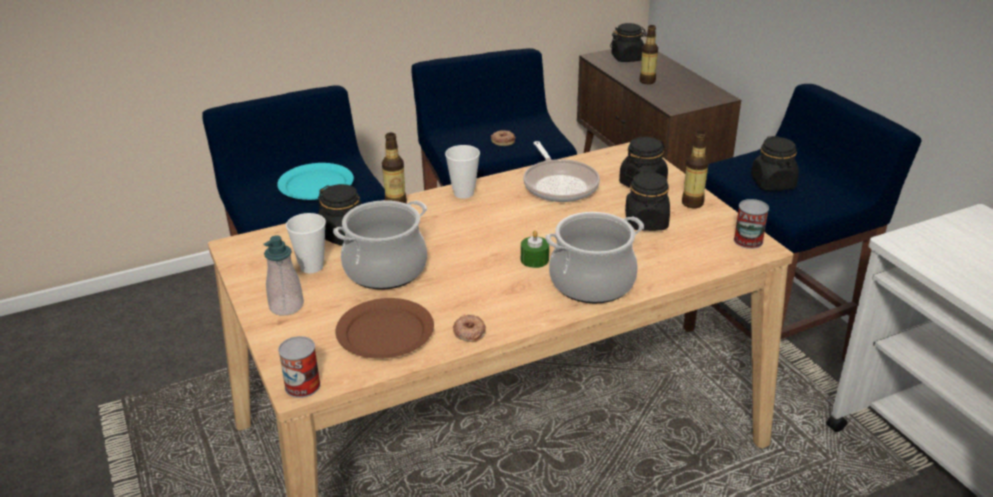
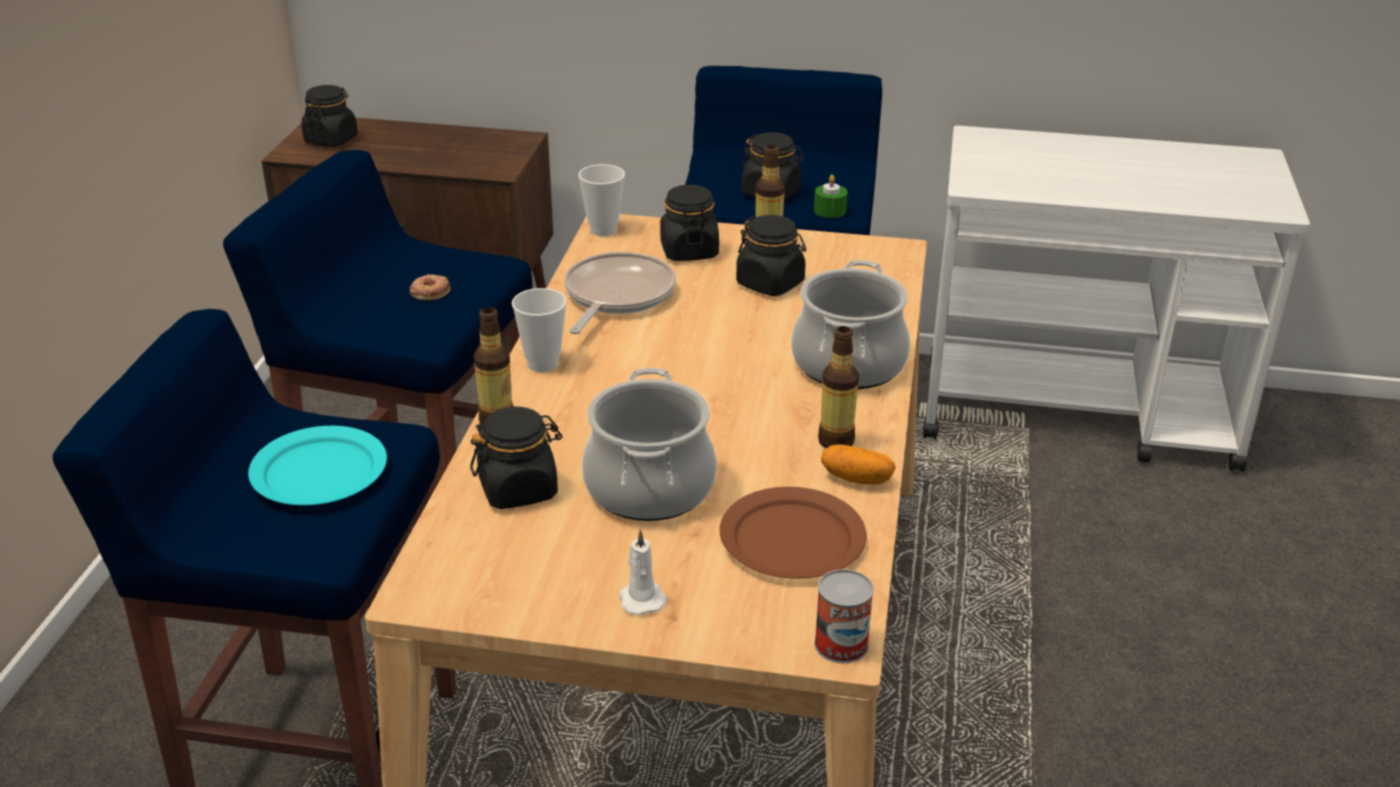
camera: 55 degrees left, 0 degrees up
(286, 306) = (641, 598): soap dispenser -> white candle
(311, 267) = (566, 544): cup -> cup (603, 230)
(469, 332) = (856, 479): donut -> potato
(534, 259) = (759, 378): green candle -> green candle (830, 210)
(559, 184) = (616, 296): frying pan -> frying pan turned 90 degrees counterclockwise
(647, 81) = (411, 156): bottle -> bottle (836, 441)
(748, 241) = (876, 250): can -> none

